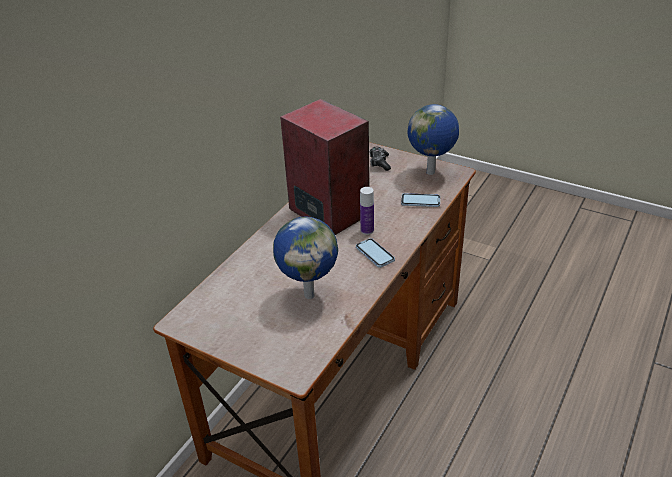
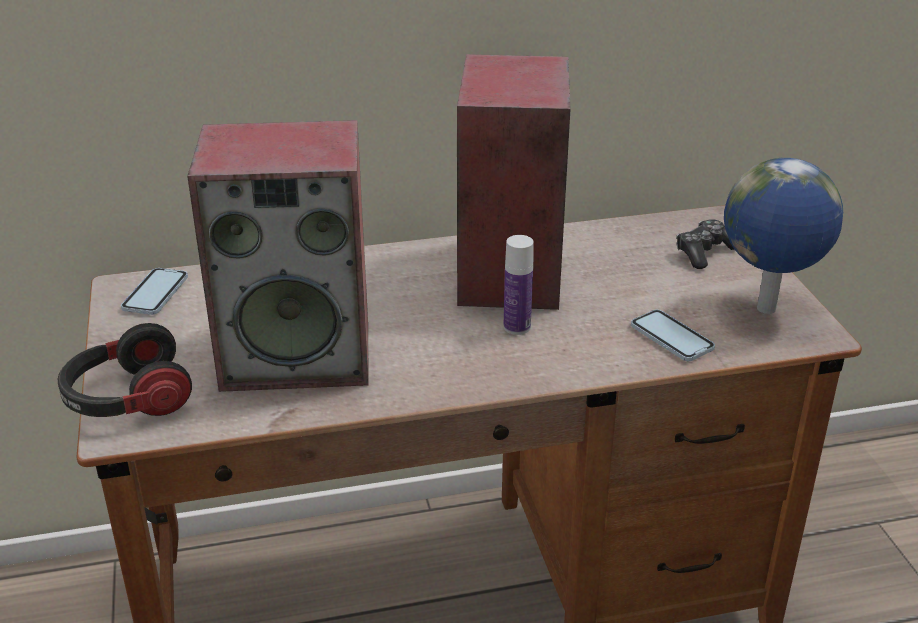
camera: 45 degrees right, 5 degrees down
(276, 361) = (127, 400): none -> headphones
(309, 294) = (299, 354): globe -> speaker
(375, 254) = (470, 362): phone -> phone (155, 293)

